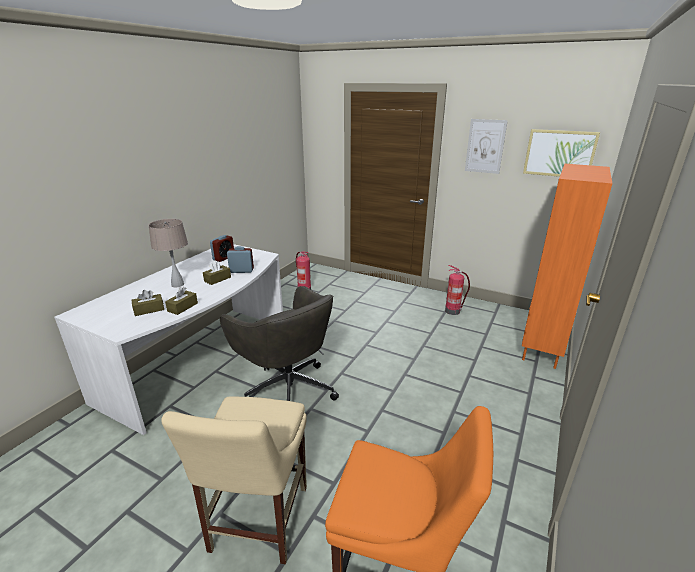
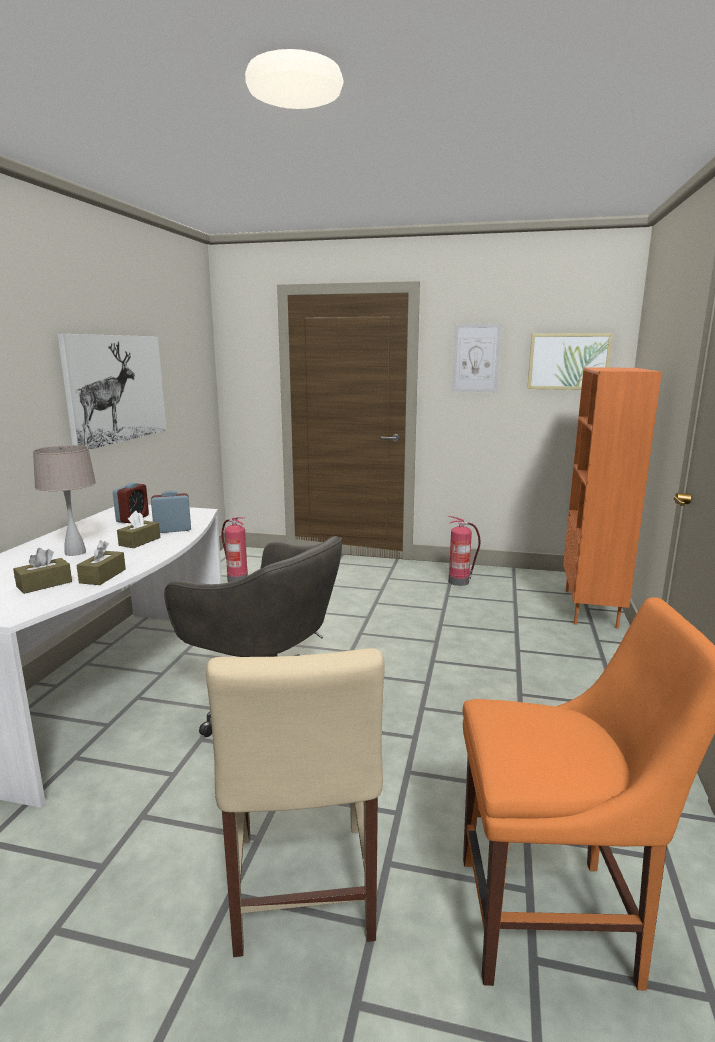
camera: 15 degrees left, 10 degrees down
(221, 168) = (117, 389): none -> picture

